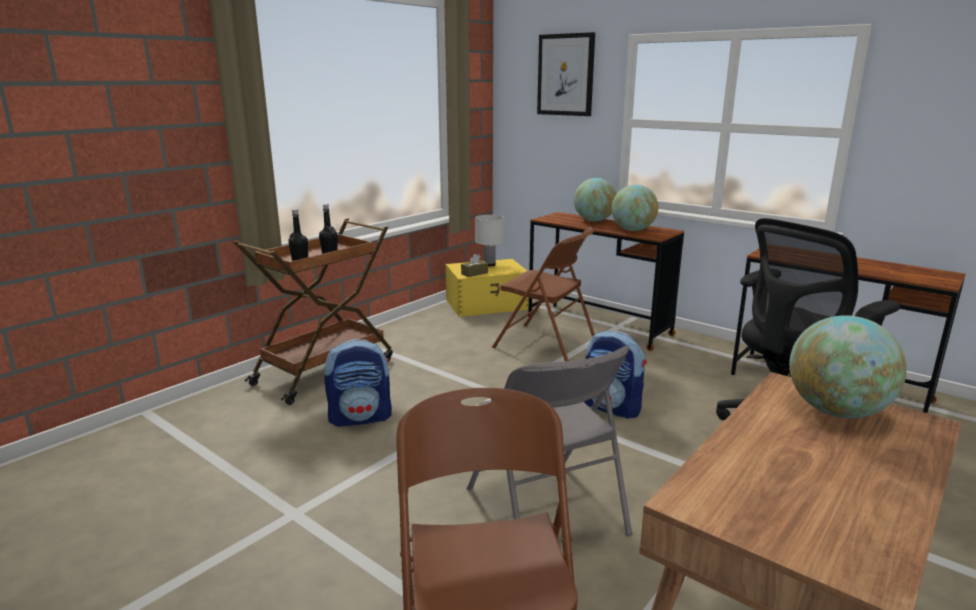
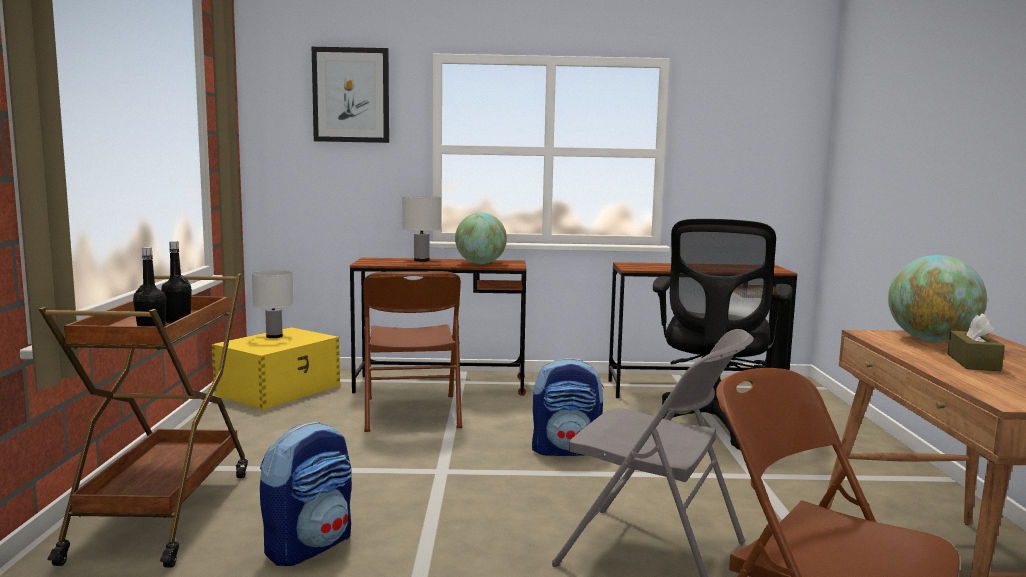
camera: 40 degrees left, 10 degrees down
(474, 273) = (272, 347): brown tissue box -> brown tissue box (973, 362)
(544, 343) = (411, 413): brown chair -> brown chair turned 90 degrees clockwise
(594, 221) = (422, 260): globe -> white table lamp

